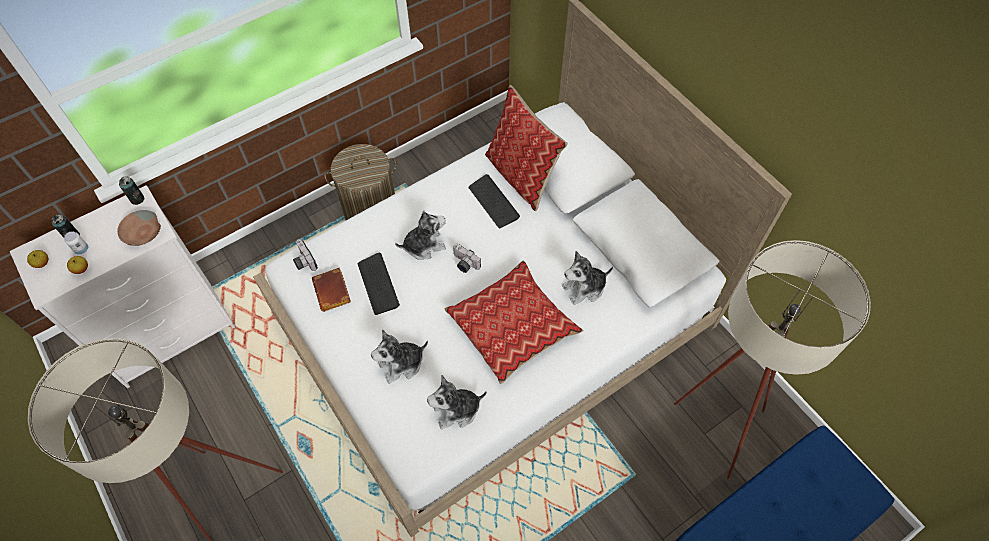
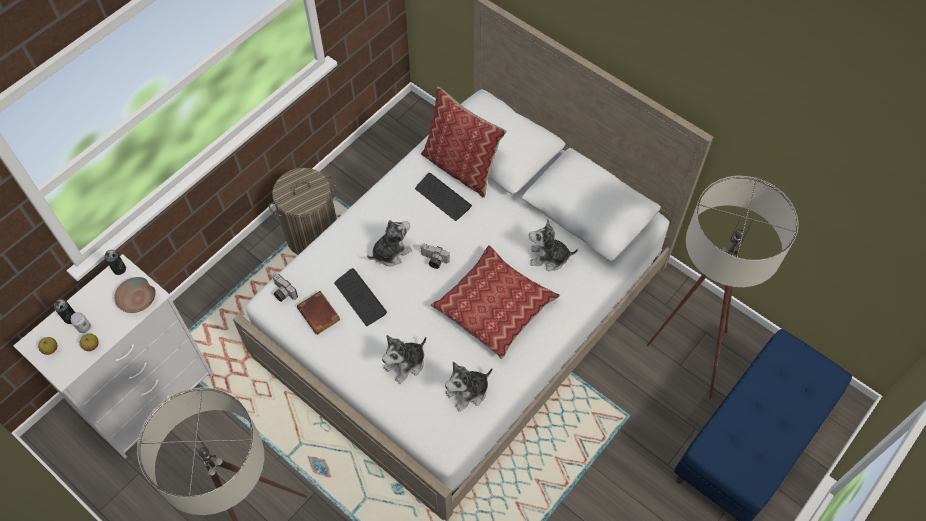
camera: 15 degrees left, 0 degrees up
(585, 288) = (549, 257): plush toy -> plush toy turned 45 degrees clockwise

